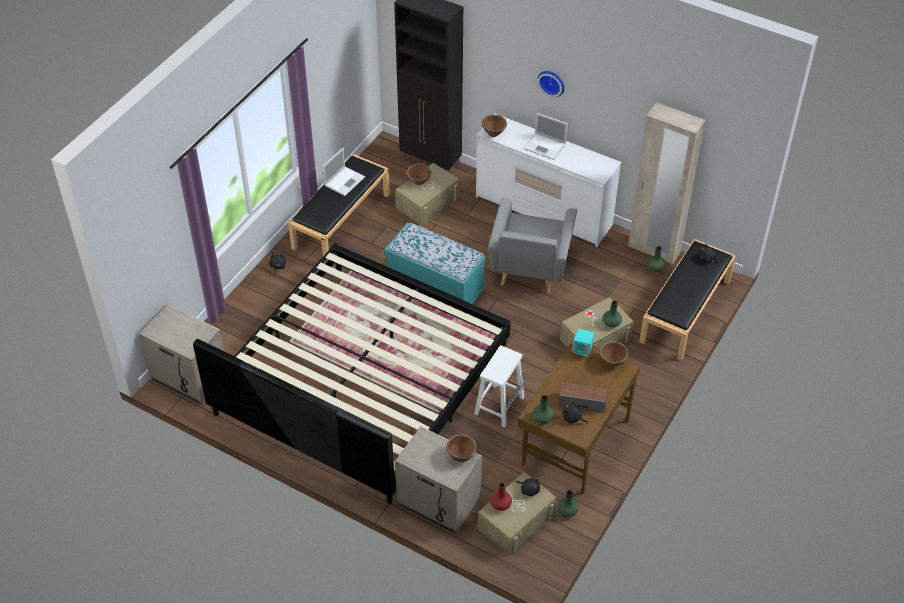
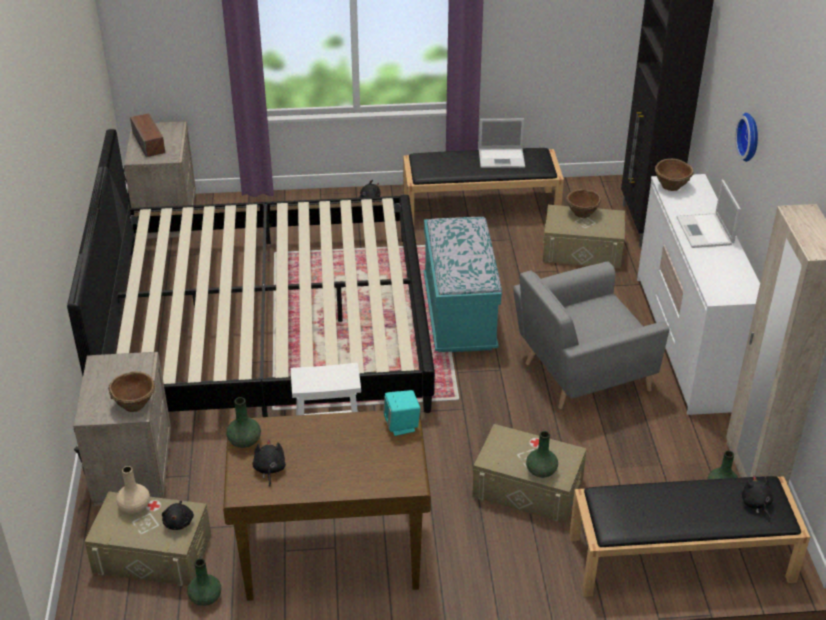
camera: 55 degrees right, 10 degrees down
(501, 504) = (134, 507): red vase -> beige vase
(582, 401) = (308, 465): speaker -> speaker (149, 142)
(612, 362) = (408, 464): brown bowl -> none

